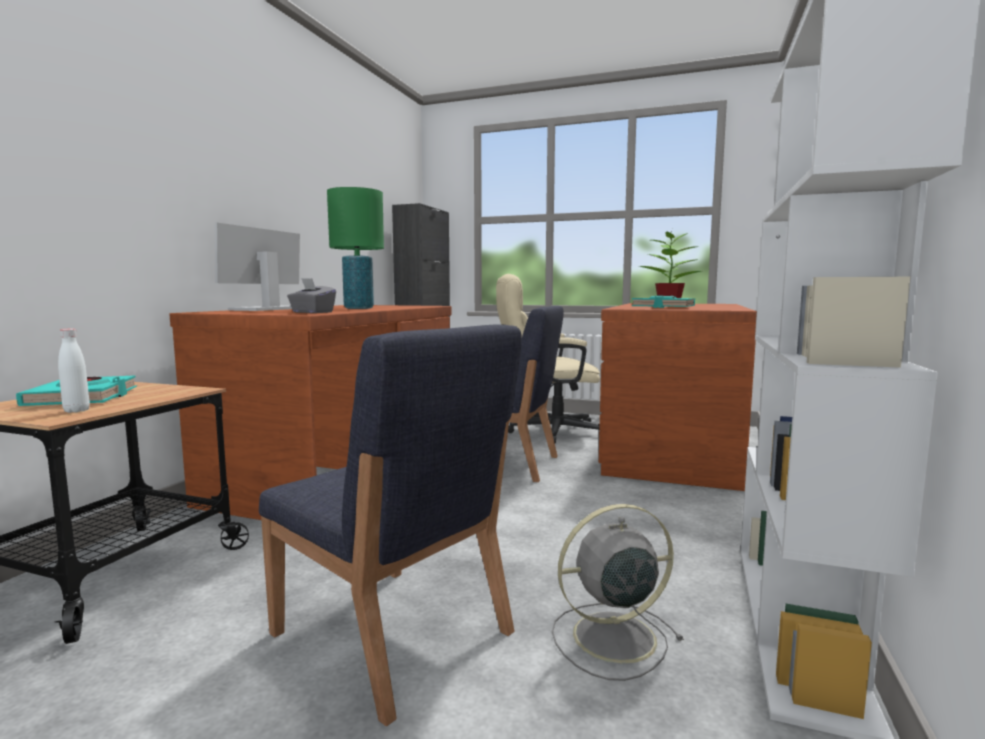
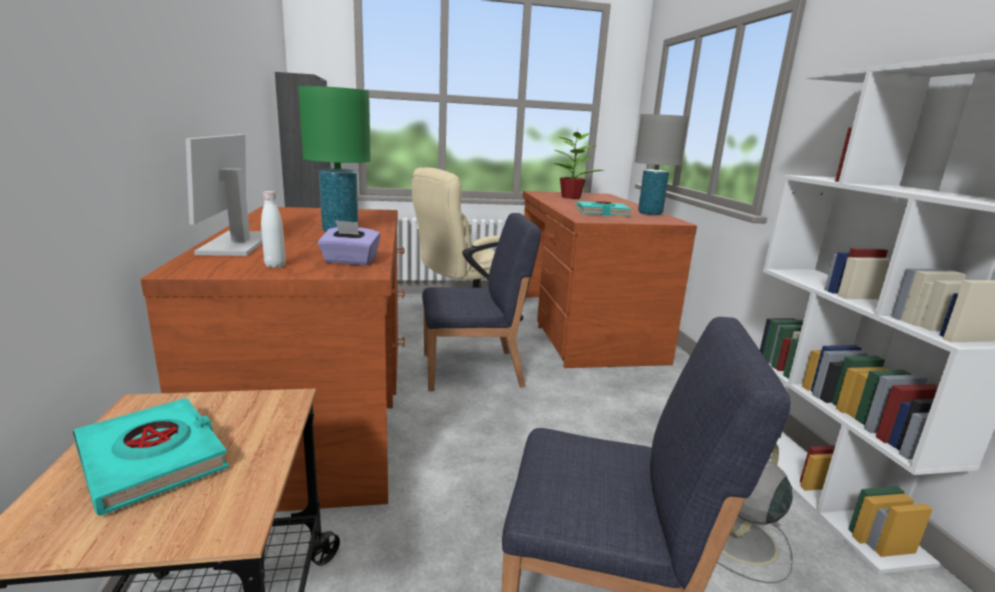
camera: 30 degrees left, 10 degrees up
(76, 411) = (219, 498): white bottle -> white bottle (275, 266)
(312, 312) = (350, 261): grey tissue box -> purple tissue box
(726, 308) = (650, 213): none -> grey table lamp

